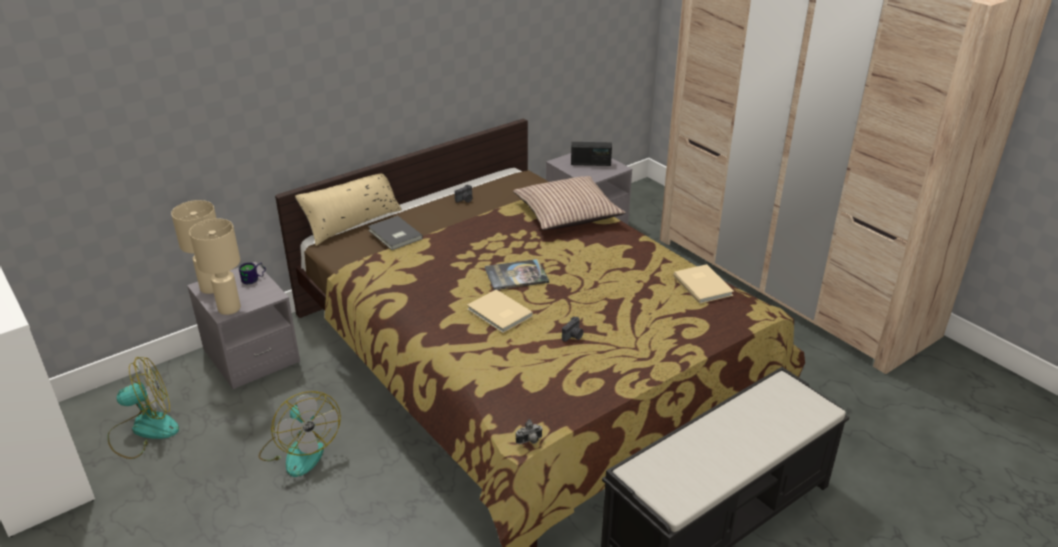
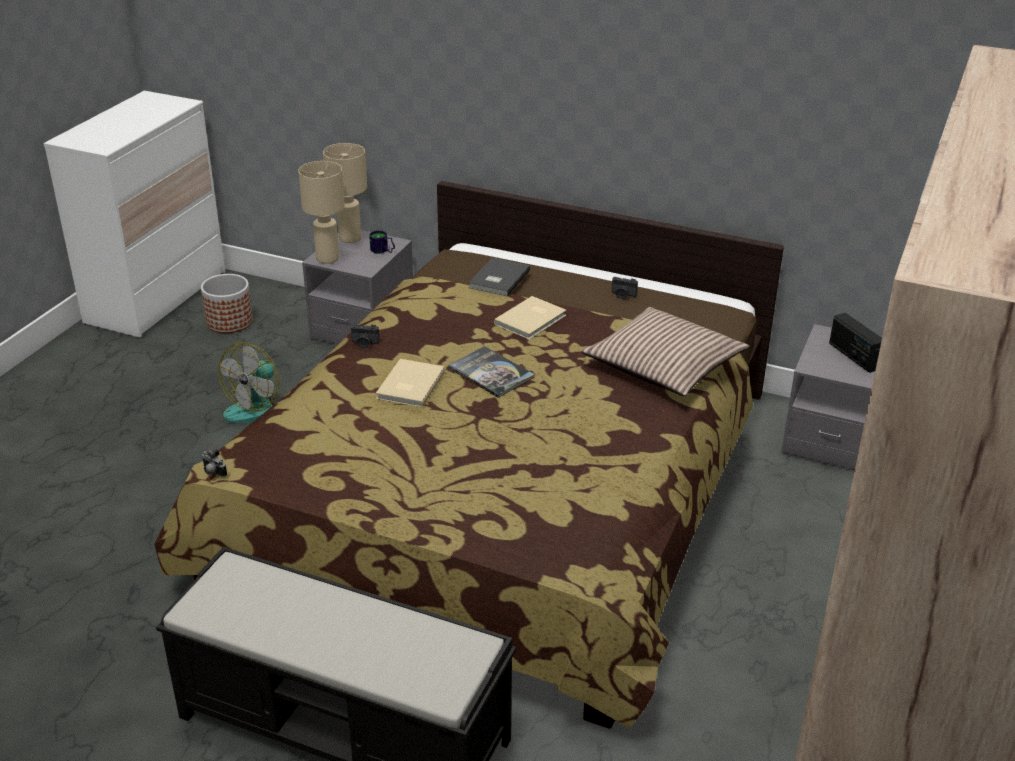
camera: 60 degrees right, 0 degrees up
(144, 430) = (230, 321): fan -> planter
(352, 222) = (507, 253): beige pillow -> none
(573, 336) = (407, 445): camera -> camera (364, 343)
(703, 285) = (605, 511): beige book -> beige book (532, 320)

